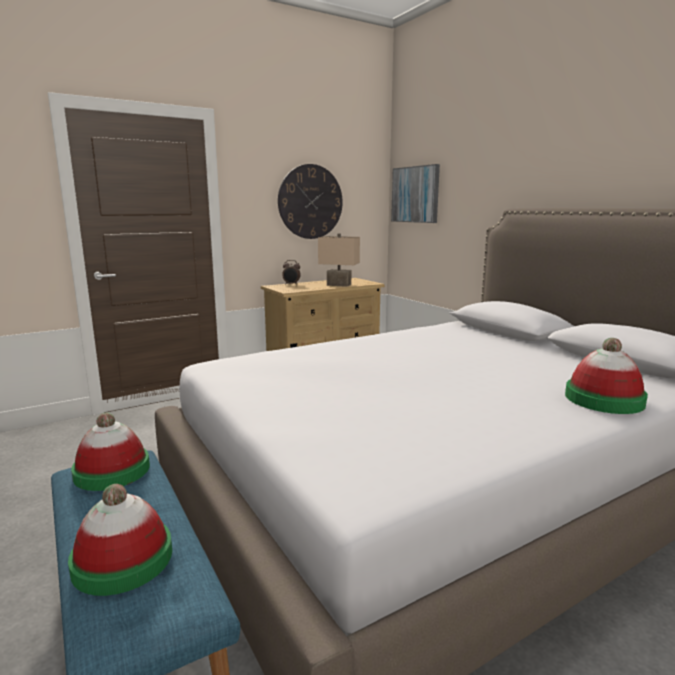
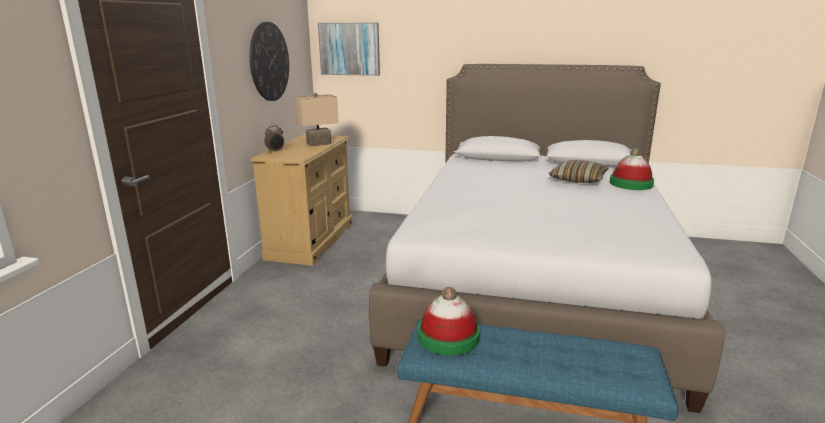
camera: 45 degrees left, 5 degrees up
(123, 560) = (580, 359): hat -> none
(534, 373) = (578, 179): none -> pillow

